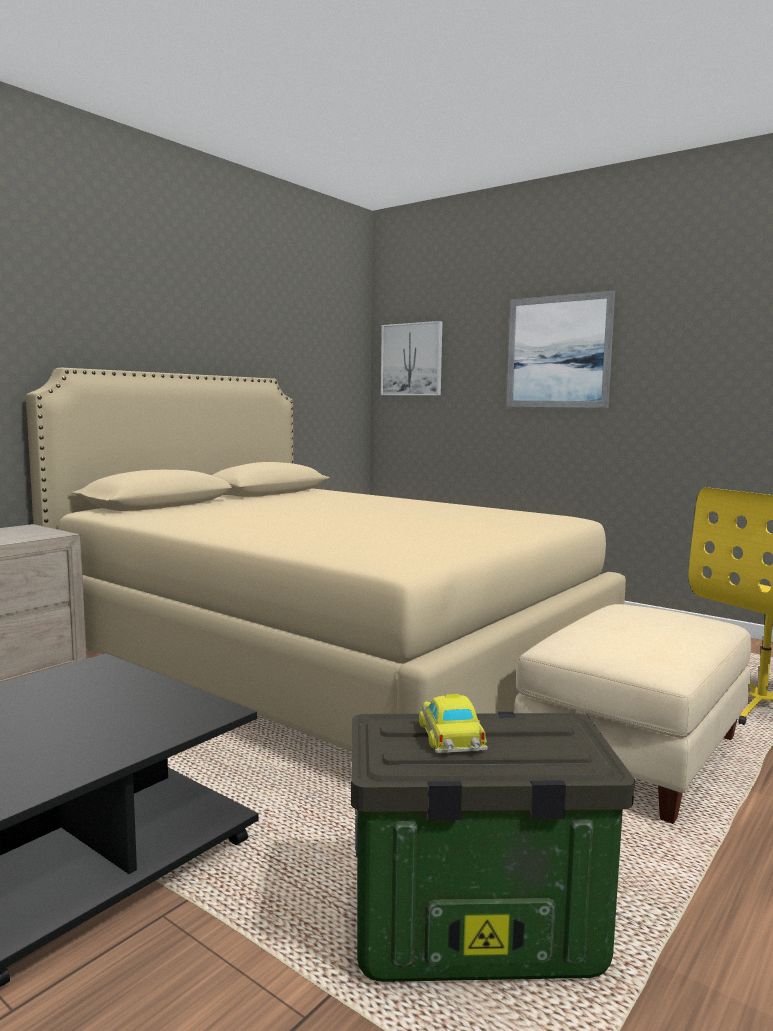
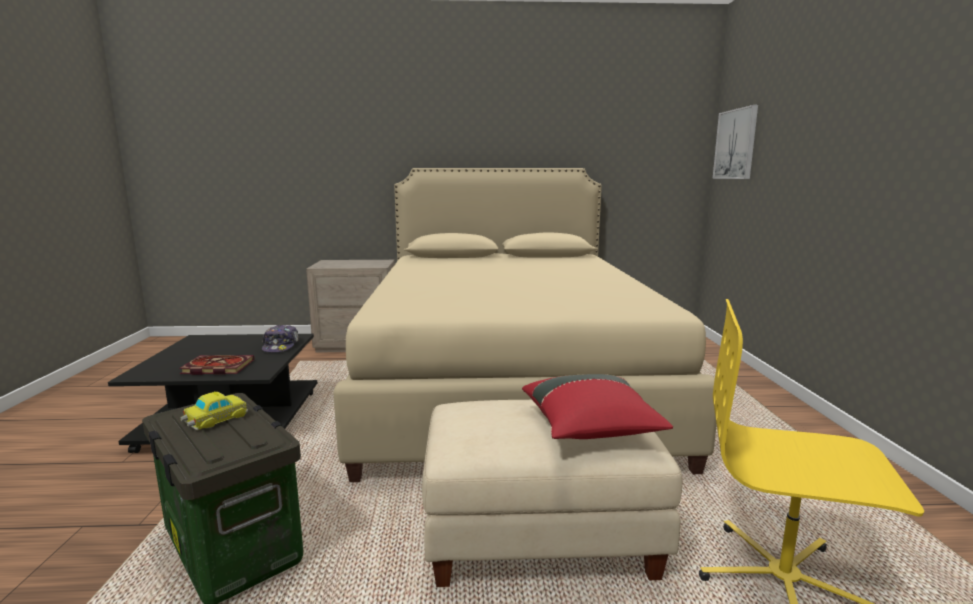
camera: 50 degrees right, 5 degrees up
(119, 679) = (281, 346): none -> cap
(119, 733) = (216, 367): none -> book
(558, 352) = (839, 129): picture -> none
(675, 621) = (590, 428): none -> red pillow

